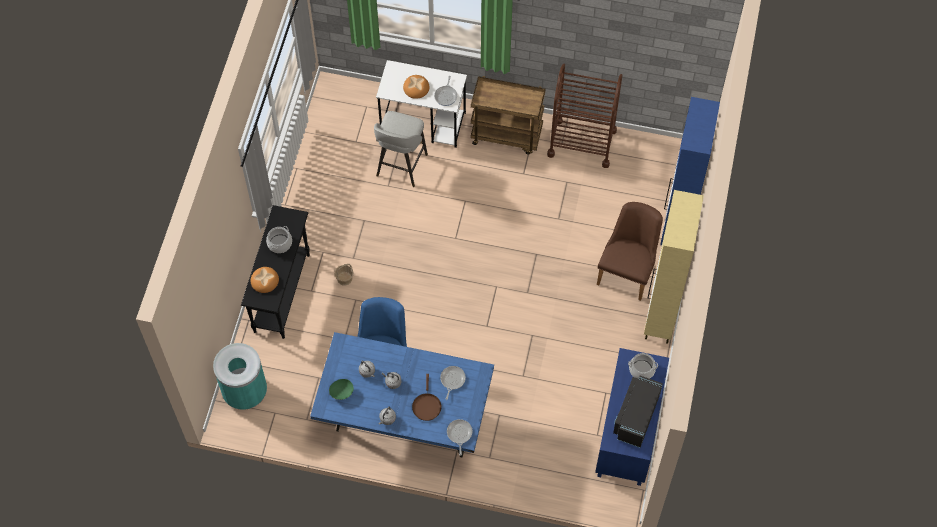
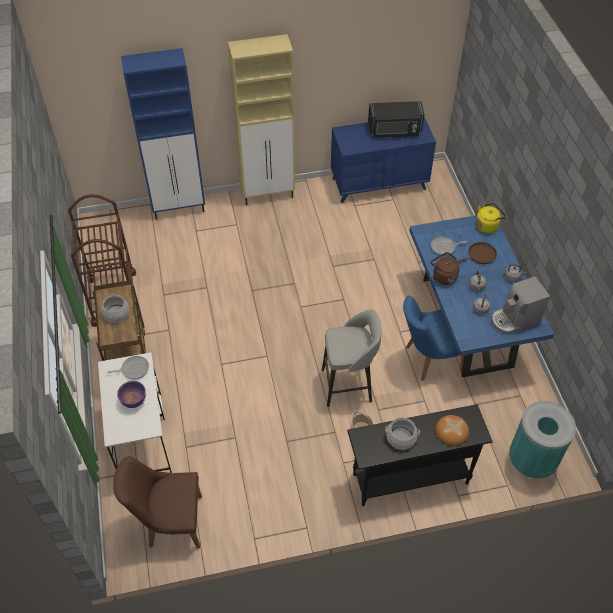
camera: 115 degrees left, 10 degrees down
(341, 393) = (514, 319): green bowl -> coffee machine
(401, 166) = (206, 435): grey stool -> grey stool (348, 385)
(416, 88) = (134, 400): bread -> purple bowl
(419, 360) = (443, 276): none -> brown kettle
(459, 434) = (487, 225): frying pan -> yellow kettle
(628, 270) = (235, 226): brown chair -> brown chair (169, 522)
(641, 369) = (353, 138): cooking pot -> cooking pot (116, 313)

